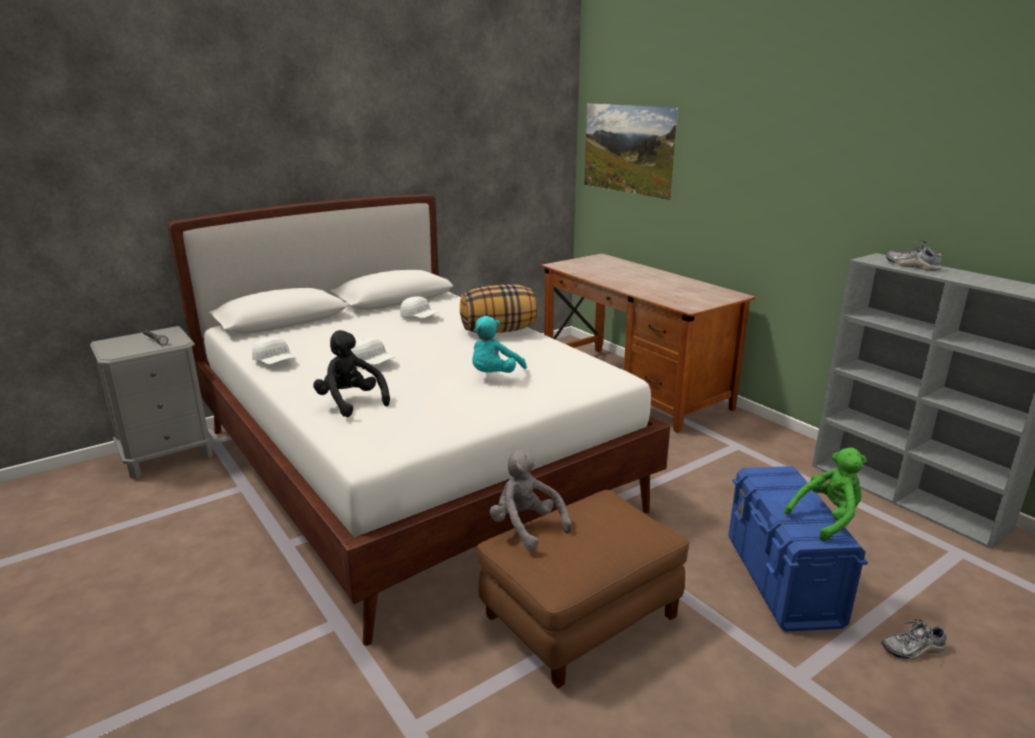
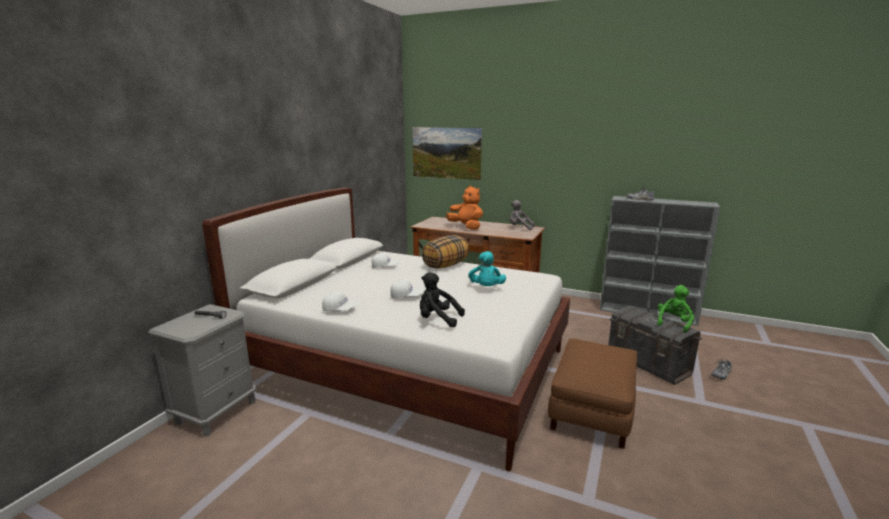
camera: 30 degrees left, 5 degrees down
(526, 527) = (570, 365): grey plush toy -> grey plush toy (519, 228)
(620, 277) = (466, 227): none -> orange plush toy
(782, 581) = (648, 364): blue storage box -> grey storage box

